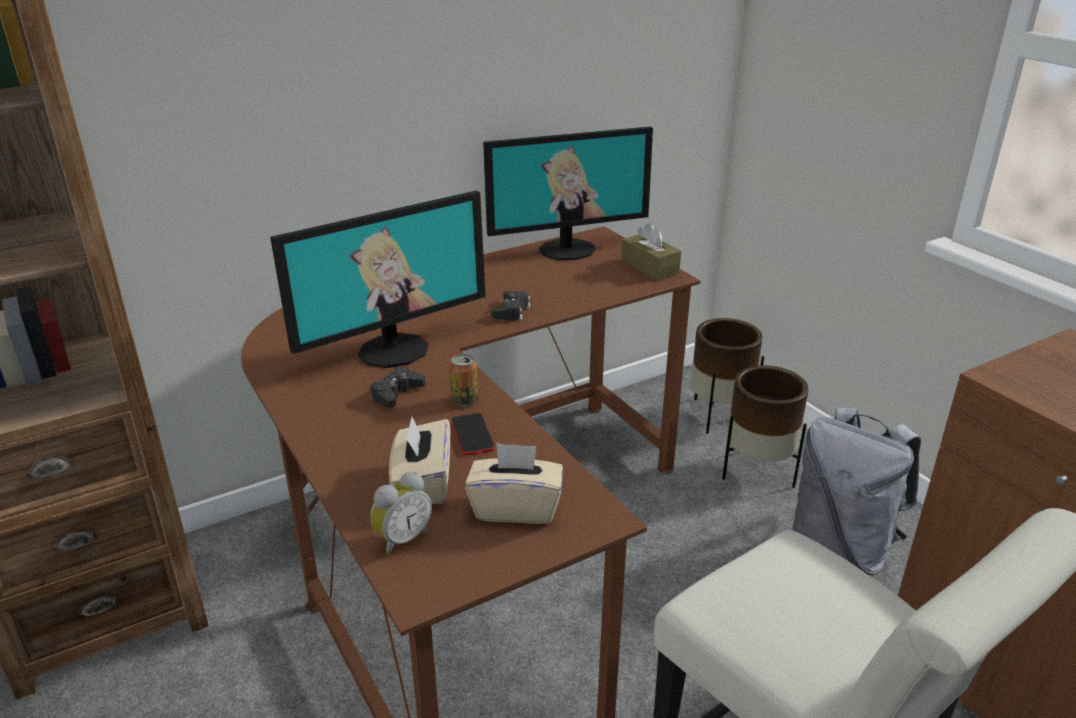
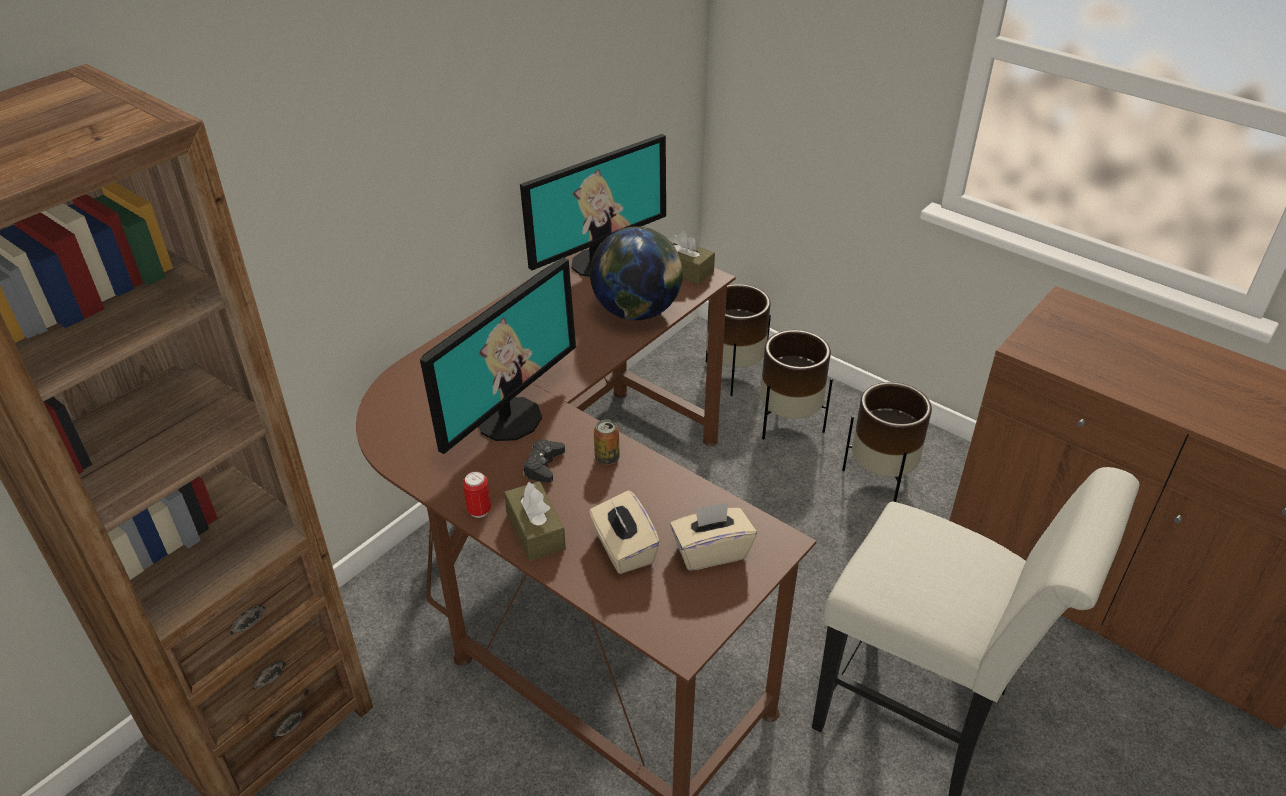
camera: 20 degrees left, 10 degrees up
(306, 417) = (479, 510): none -> can
(346, 446) = (535, 531): none -> brown tissue box
(401, 539) = (639, 604): alarm clock -> none
(472, 435) = (635, 492): phone -> none
(511, 311) = (589, 349): black game controller -> none
(579, 291) = (636, 312): none -> globe
(842, 547) = (881, 479): grey backpack -> brown planter

